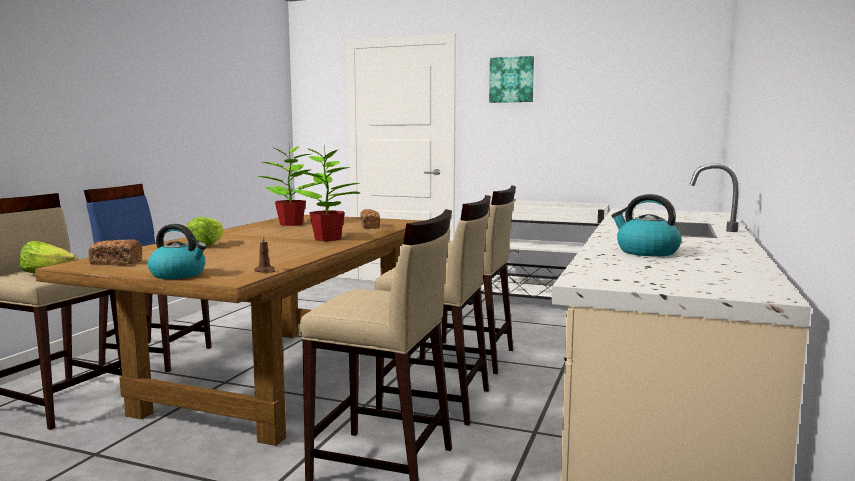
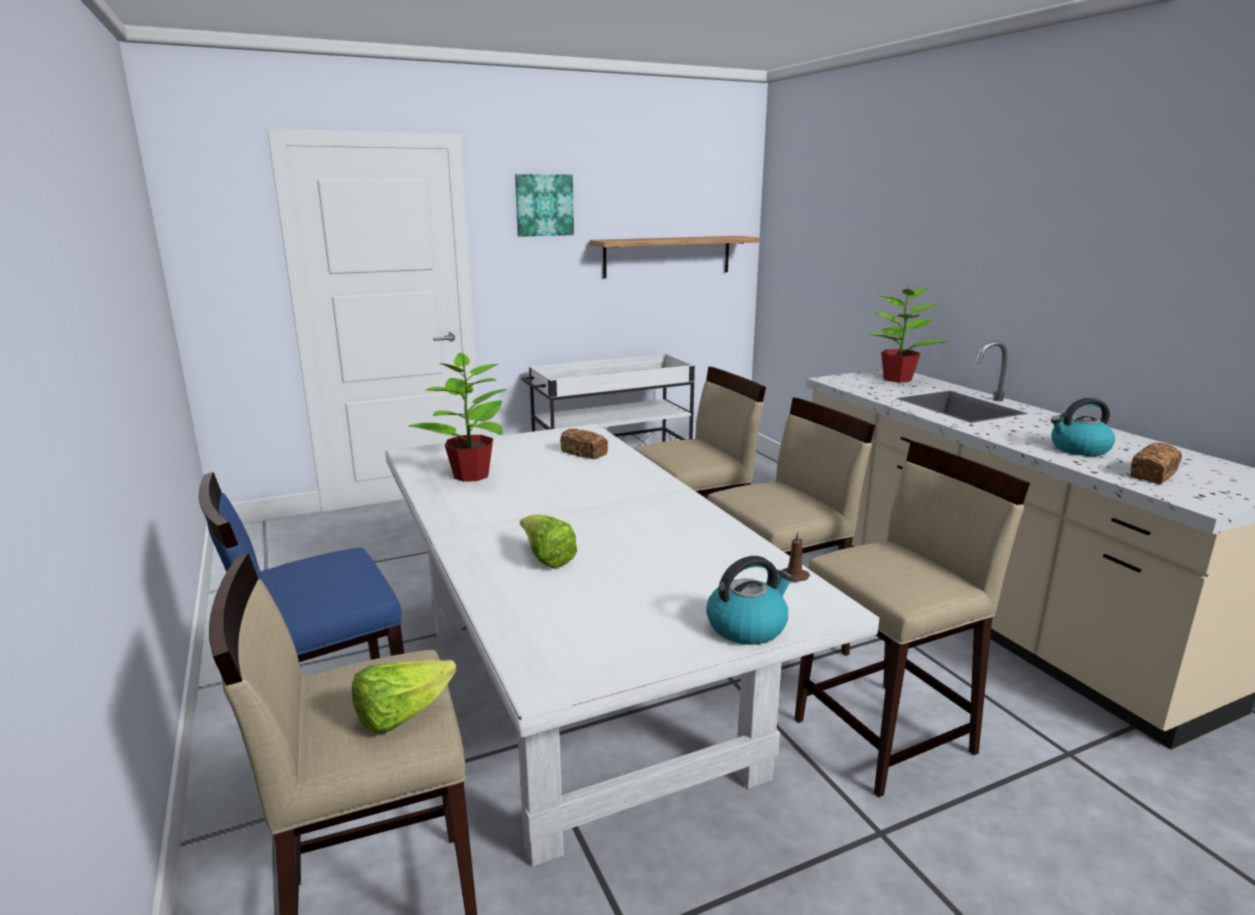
camera: 45 degrees left, 10 degrees up
(116, 263) = (584, 645): bread -> bread (1153, 475)
(281, 377) = (580, 696): brown dining table -> white dining table
(328, 239) = (631, 492): potted plant -> potted plant (898, 379)
(620, 120) = (667, 256): none -> shelf

